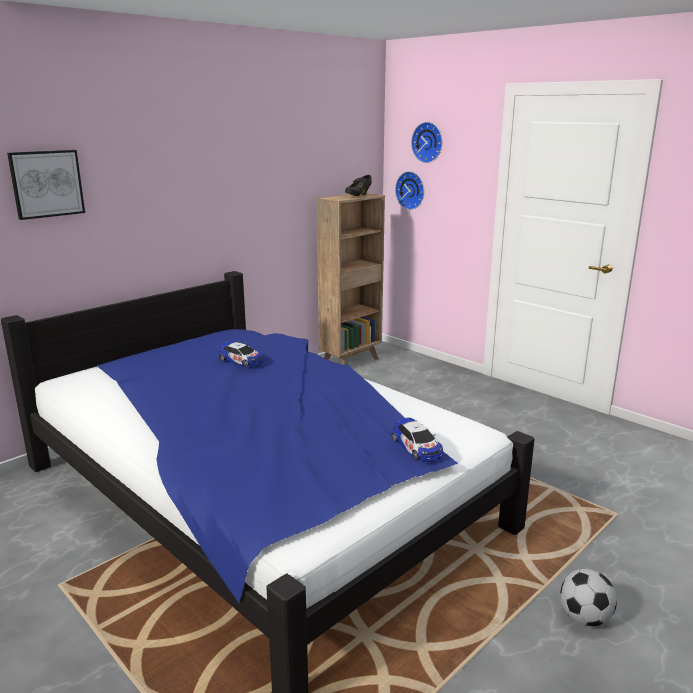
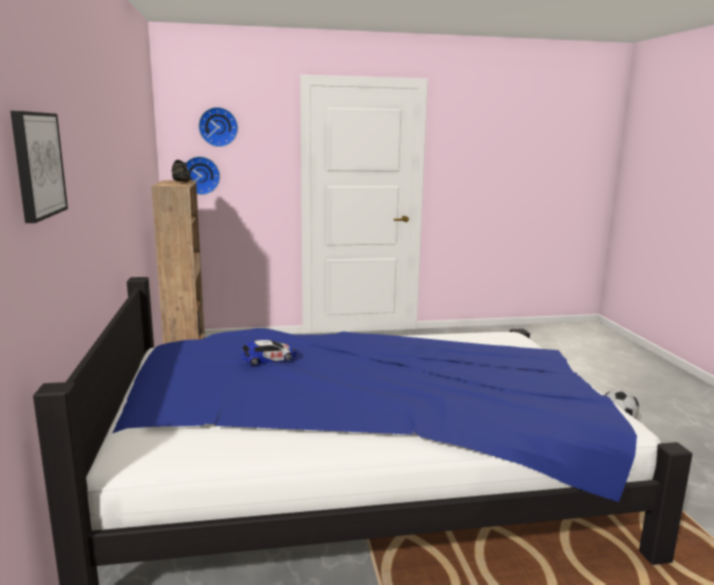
camera: 55 degrees left, 5 degrees down
(417, 447) = (528, 351): toy car -> none

